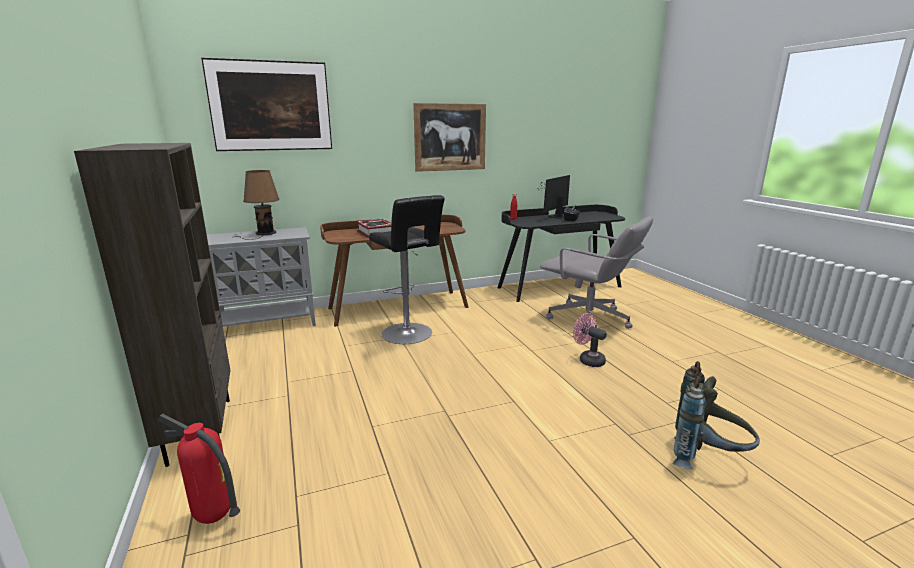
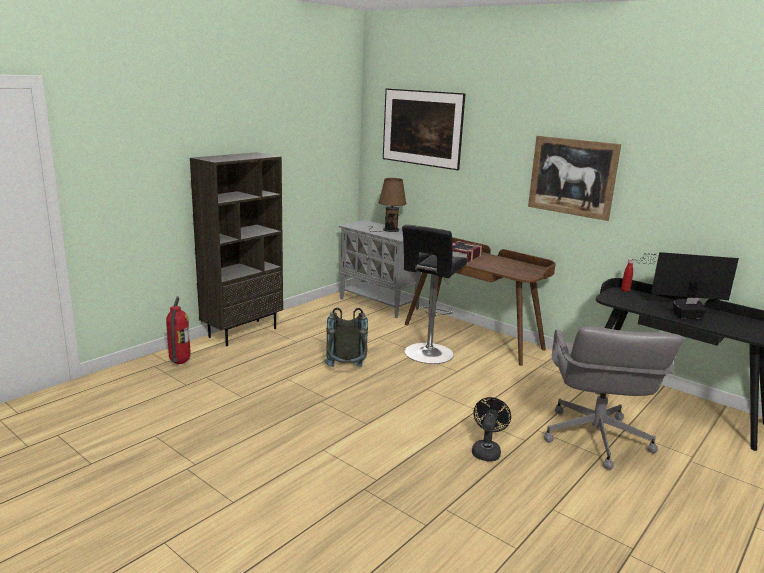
camera: 60 degrees right, 0 degrees up
(588, 360) = (486, 450): pink fan -> black fan
(706, 459) = (359, 538): grey backpack -> grey backpack (346, 372)

